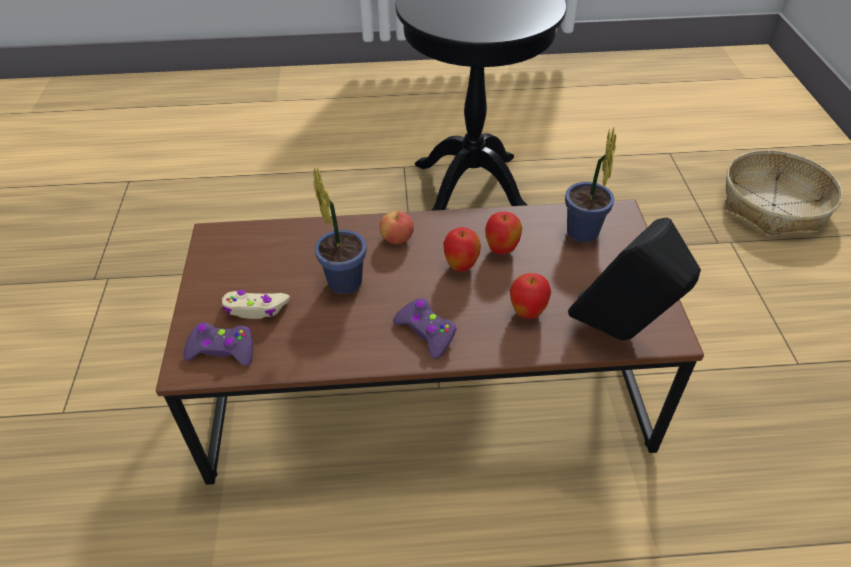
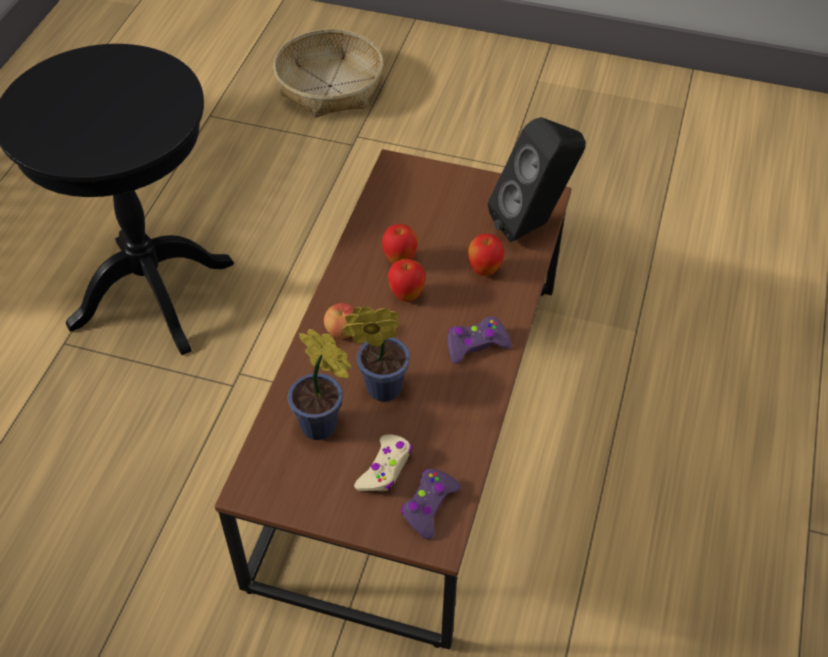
camera: 70 degrees left, 5 degrees up
(582, 235) = (410, 200): potted plant -> potted plant (323, 428)

